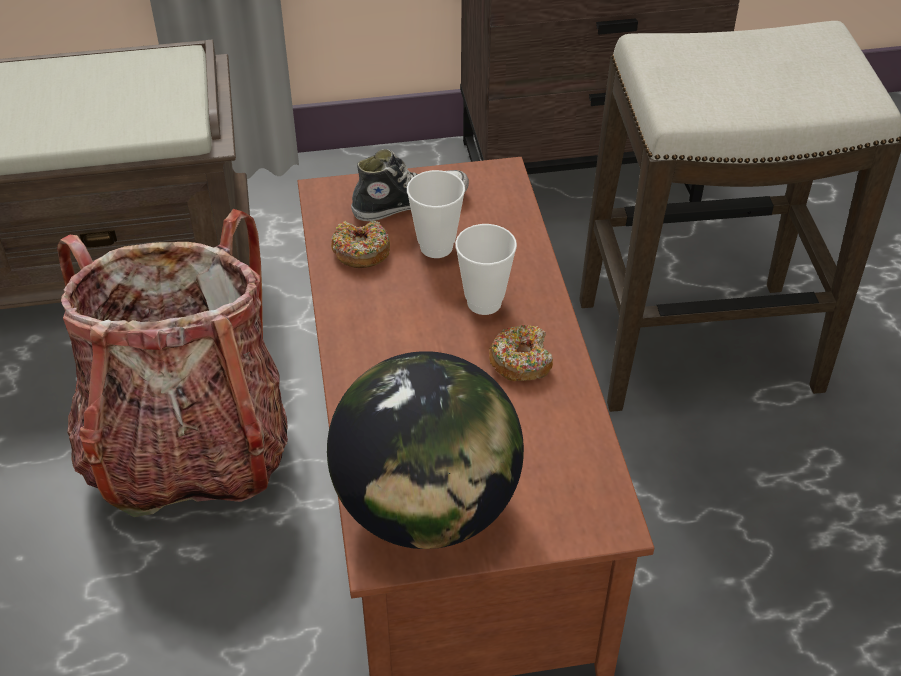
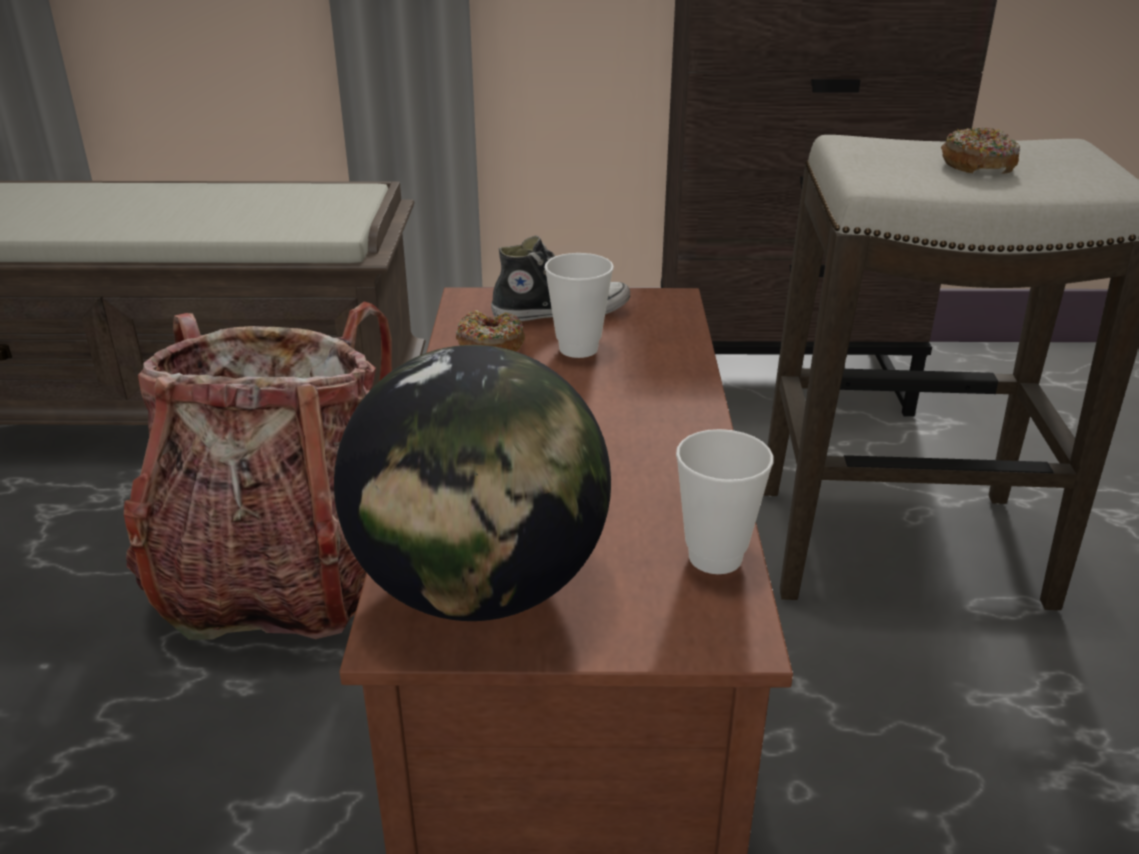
camera: 10 degrees right, 15 degrees down
(484, 302) = (620, 399): cup -> cup (715, 557)
(521, 361) = (651, 455): donut -> donut (977, 164)

